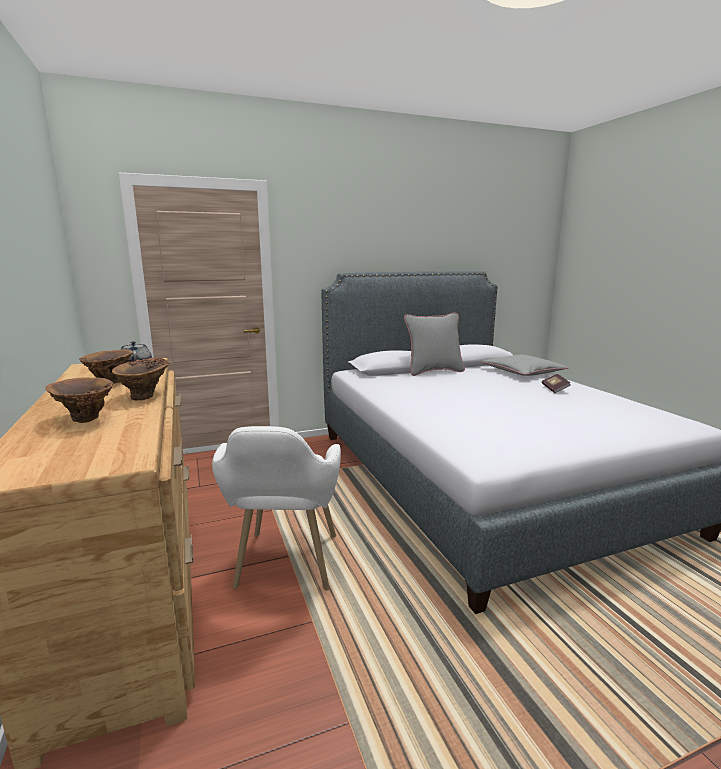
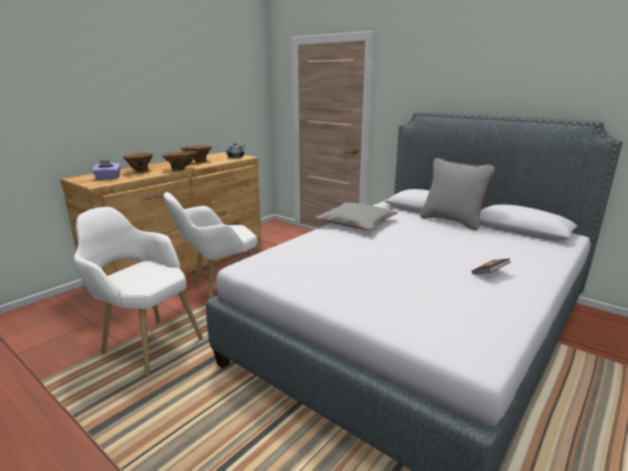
camera: 60 degrees right, 5 degrees up
(84, 448) = (108, 178): none -> purple tissue box
(367, 684) = (145, 342): none -> white armchair
(523, 372) = (536, 253): grey pillow -> grey pillow (357, 222)

